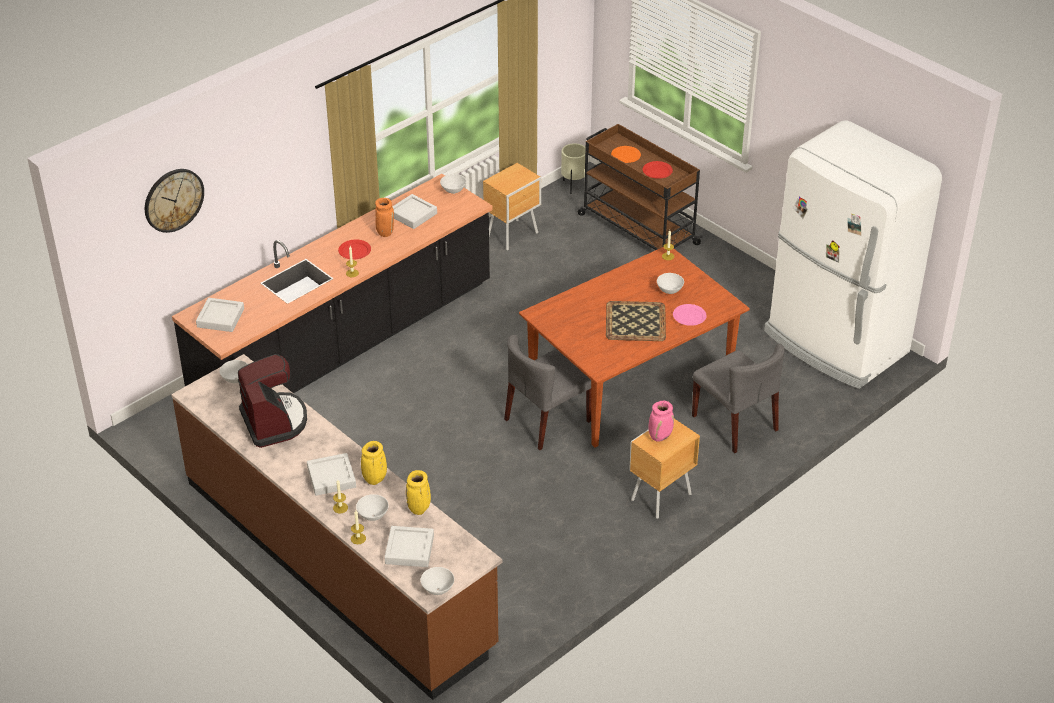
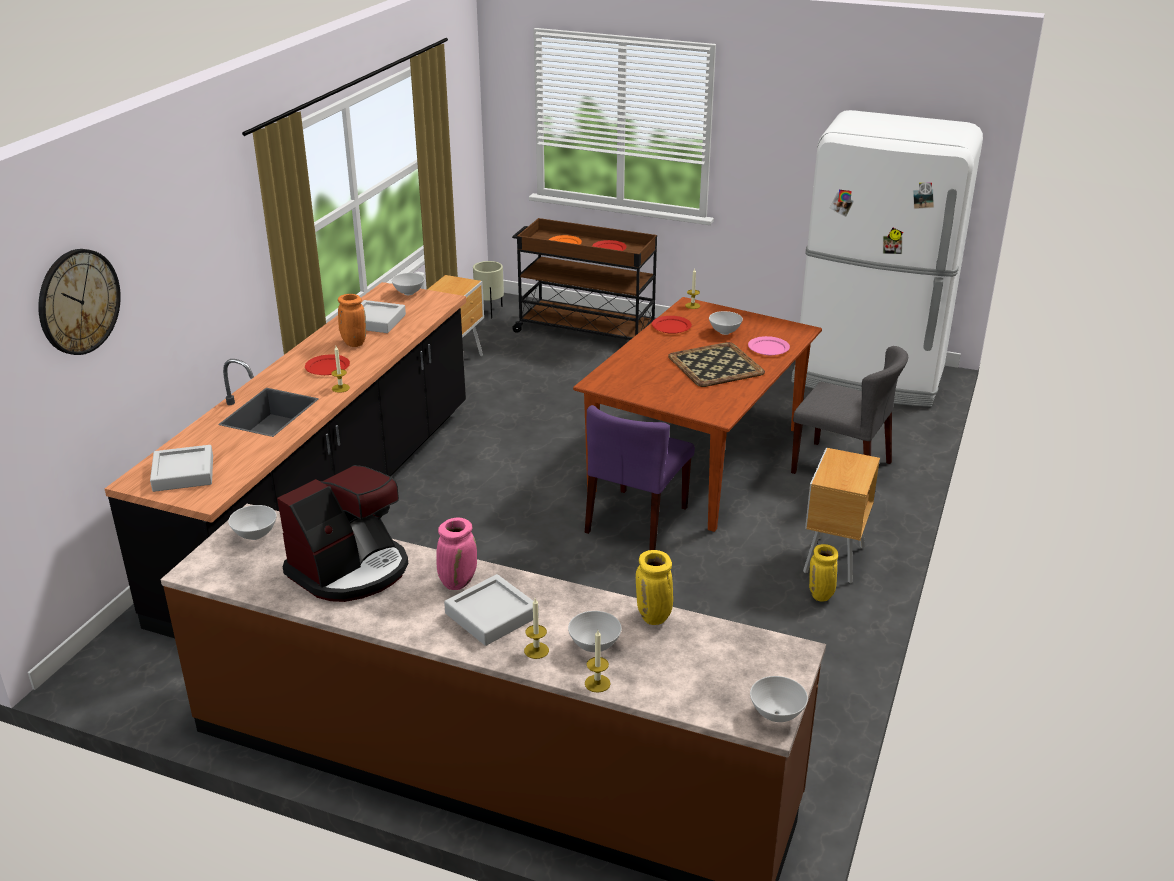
camera: 25 degrees left, 10 degrees down
(274, 421) = (351, 570): coffee machine -> coffee machine turned 90 degrees clockwise
(375, 480) = (558, 600): yellow vase -> yellow vase (821, 596)
(409, 550) = (686, 674): grey tray -> none
(547, 421) = (637, 520): grey chair -> purple chair
(633, 273) = (671, 326): none -> red plate
(660, 436) = (838, 470): pink vase -> pink vase (458, 582)

